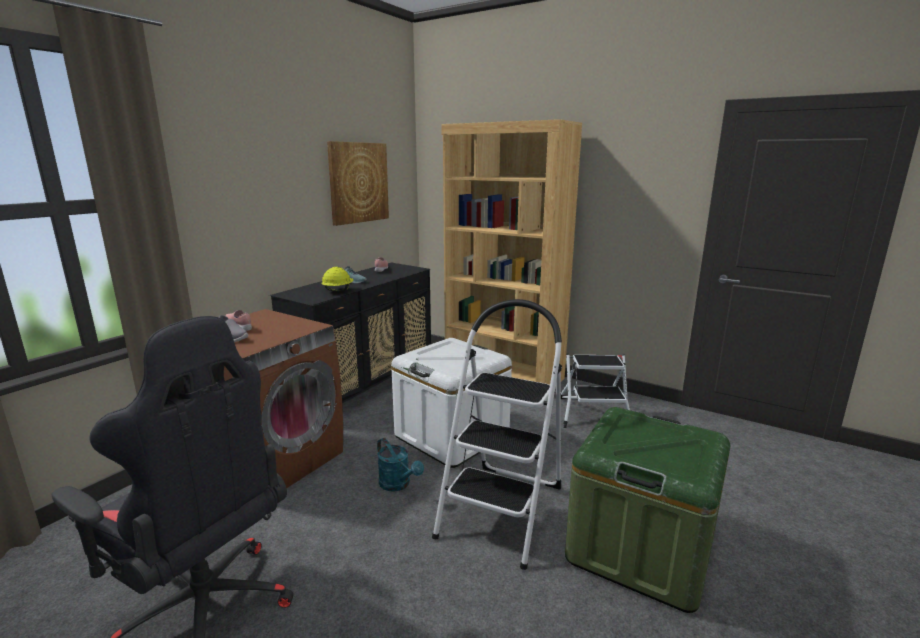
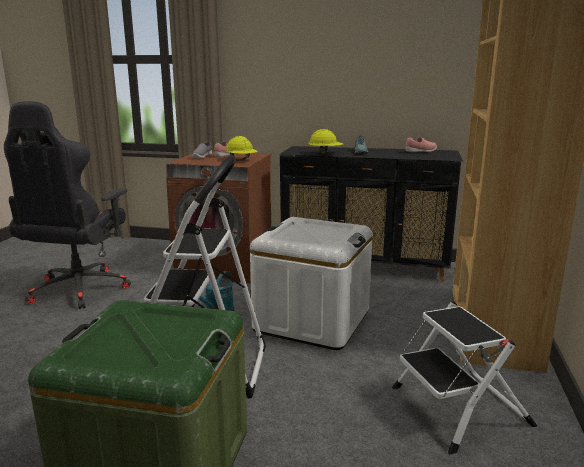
camera: 70 degrees right, 0 degrees up
(288, 323) = (241, 160): none -> yellow hard hat
(358, 182) = (421, 53): picture -> none

